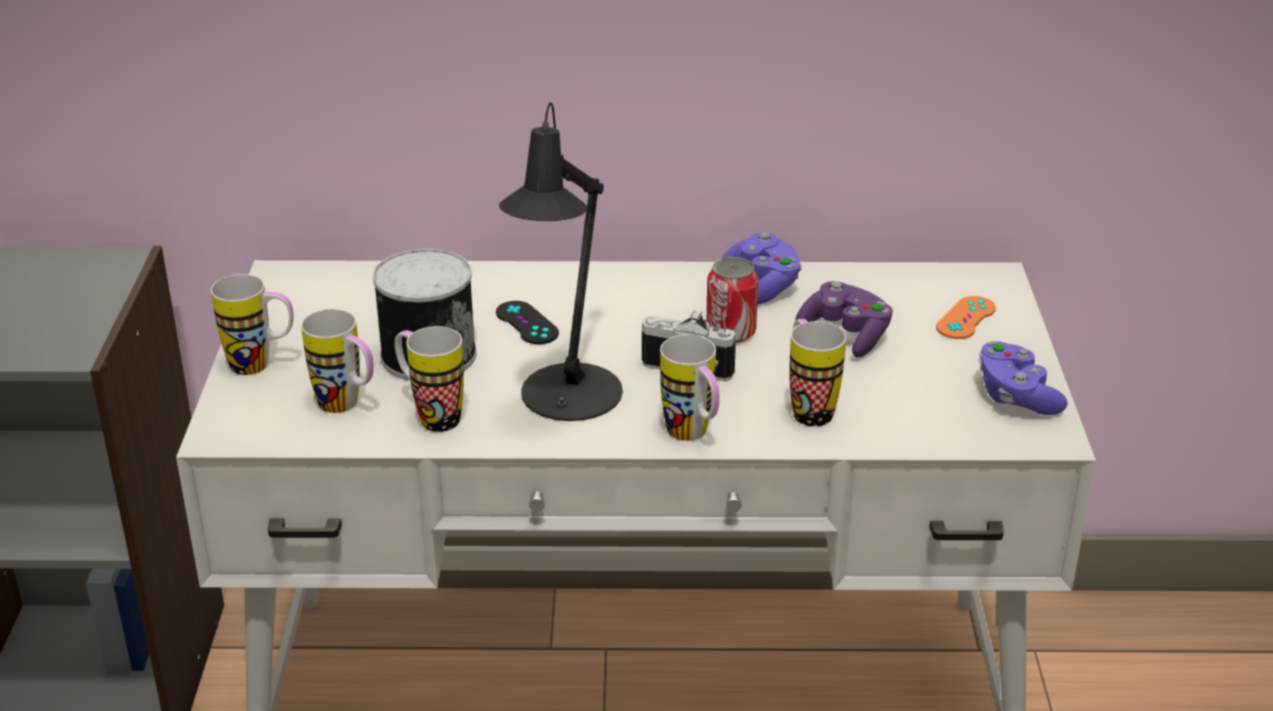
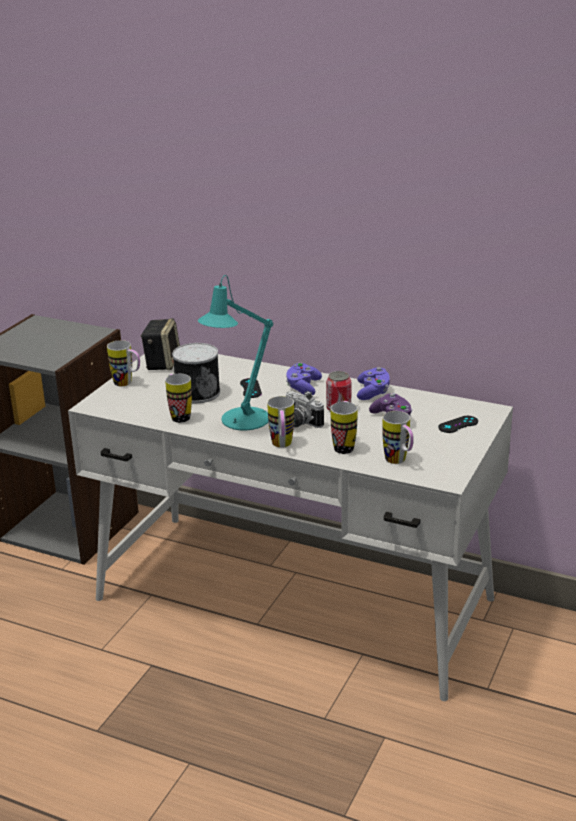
camera: 25 degrees right, 5 degrees down
(299, 303) = (162, 363): none -> speaker
(347, 407) = (148, 405): mug -> mug (399, 462)
(566, 400) = (240, 421): black table lamp -> turquoise table lamp
(966, 318) = (458, 424): orange game controller -> black game controller
(1016, 396) = (448, 461): purple game controller -> purple game controller (303, 387)

